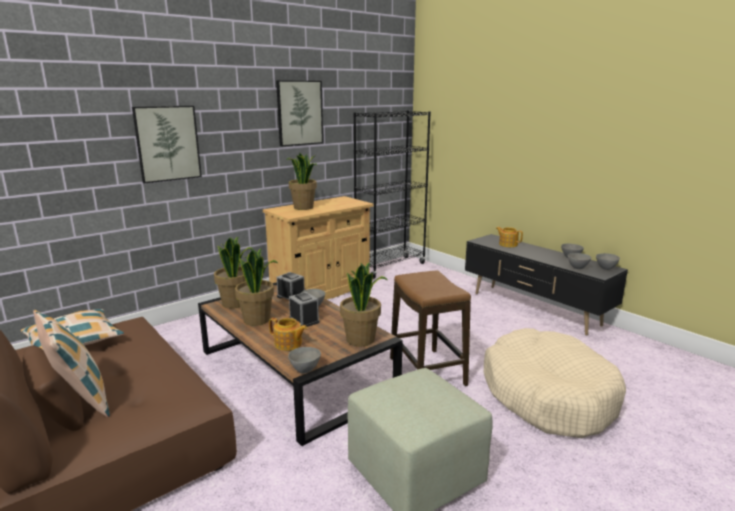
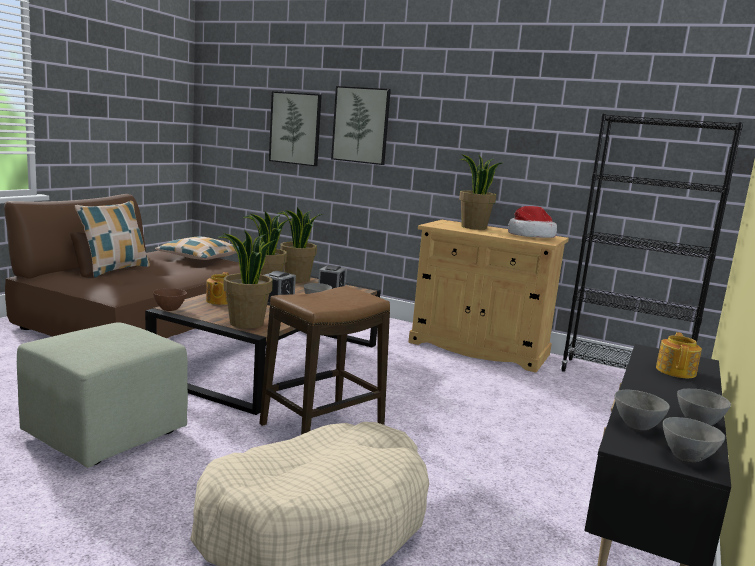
camera: 65 degrees right, 5 degrees down
(299, 113) = (519, 109): picture -> picture (295, 128)
(305, 370) = (170, 309): grey bowl -> brown bowl
(340, 202) = (530, 236): none -> hat

